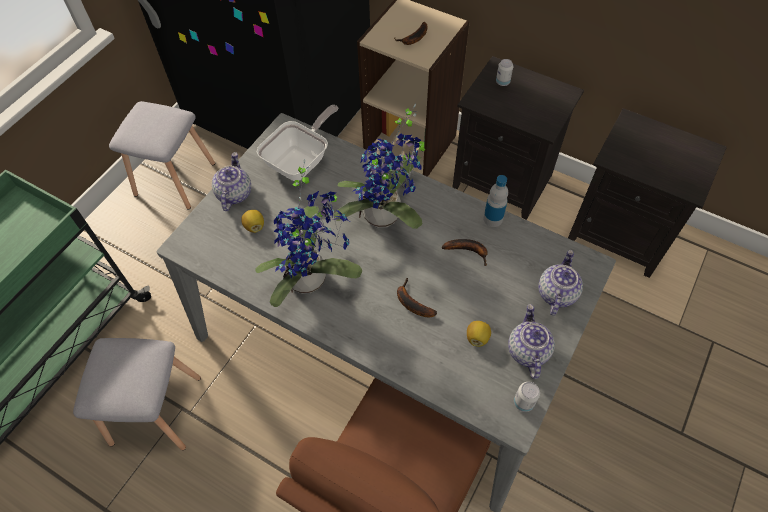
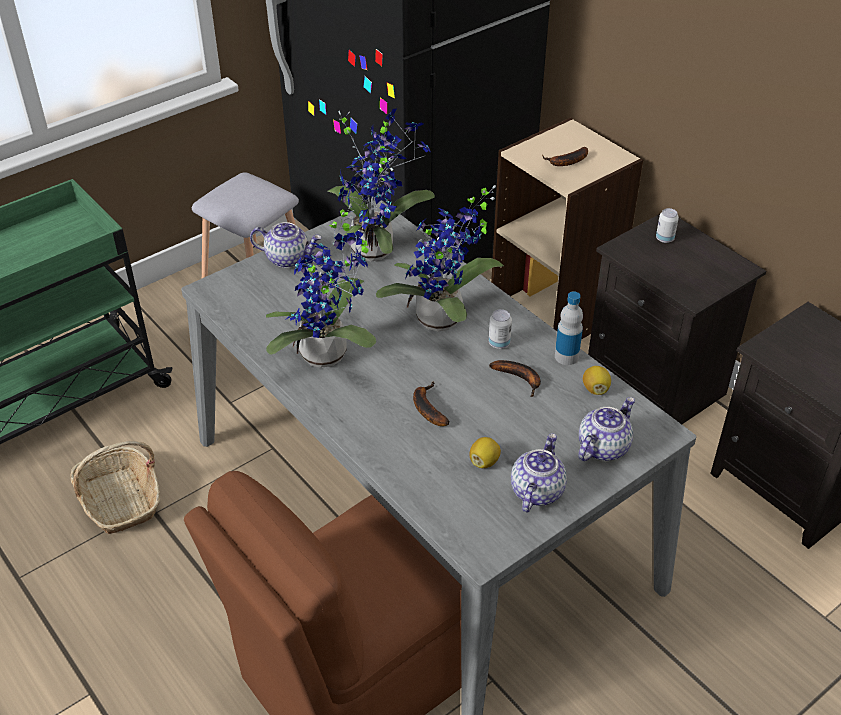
camera: 20 degrees right, 15 degrees down
(156, 411) = (120, 500): grey stool -> basket
(234, 193) = (288, 258): teapot -> teapot turned 75 degrees clockwise
(254, 226) = (294, 293): lemon -> lemon (595, 389)
(301, 161) = (376, 248): frying pan -> potted plant
(523, 402) = (504, 537): can -> can (499, 343)

